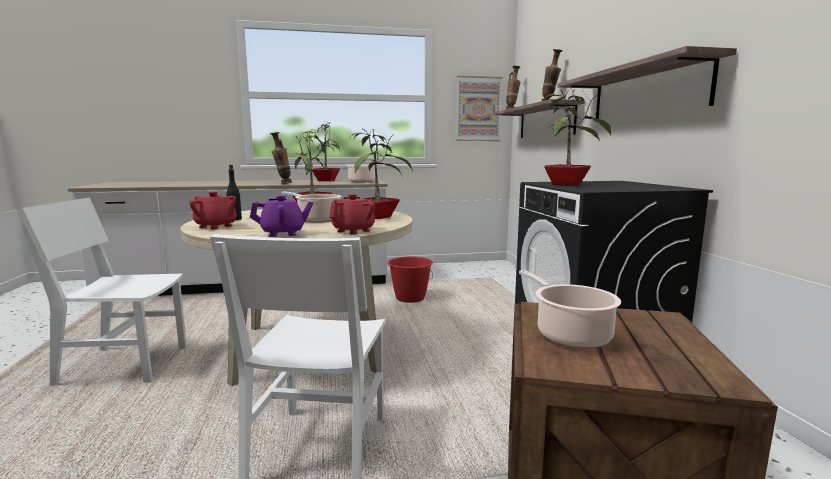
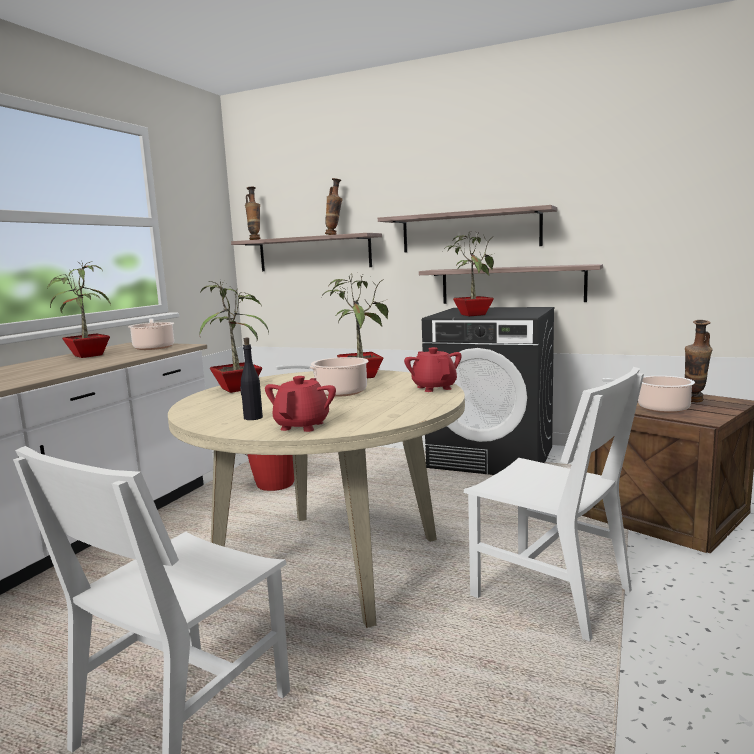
camera: 55 degrees left, 0 degrees up
(216, 226) = (302, 426): red teapot -> red teapot turned 45 degrees counterclockwise
(282, 184) = (77, 369): vase -> vase (694, 401)
(283, 234) = (409, 406): purple teapot -> none
(478, 109) = (204, 237): picture -> none
(676, 157) = (512, 285): none -> shelf

